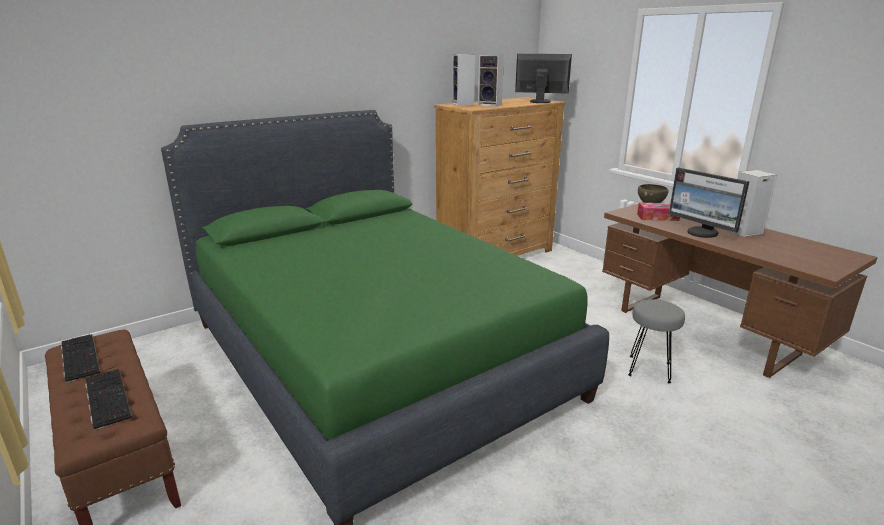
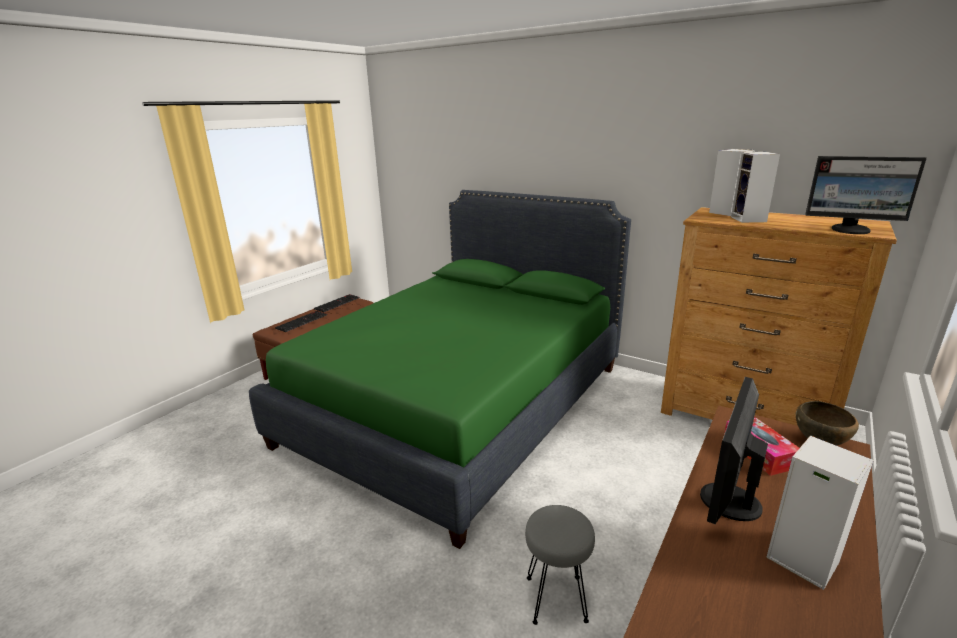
camera: 70 degrees right, 0 degrees up
(540, 101) = (851, 230): monitor -> monitor turned 120 degrees clockwise

